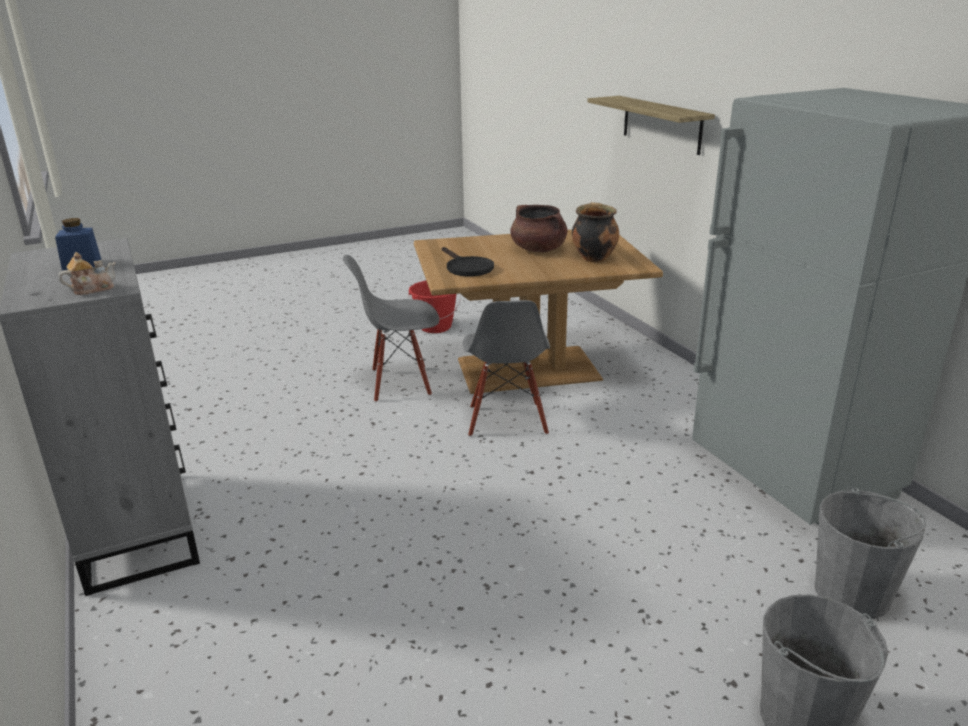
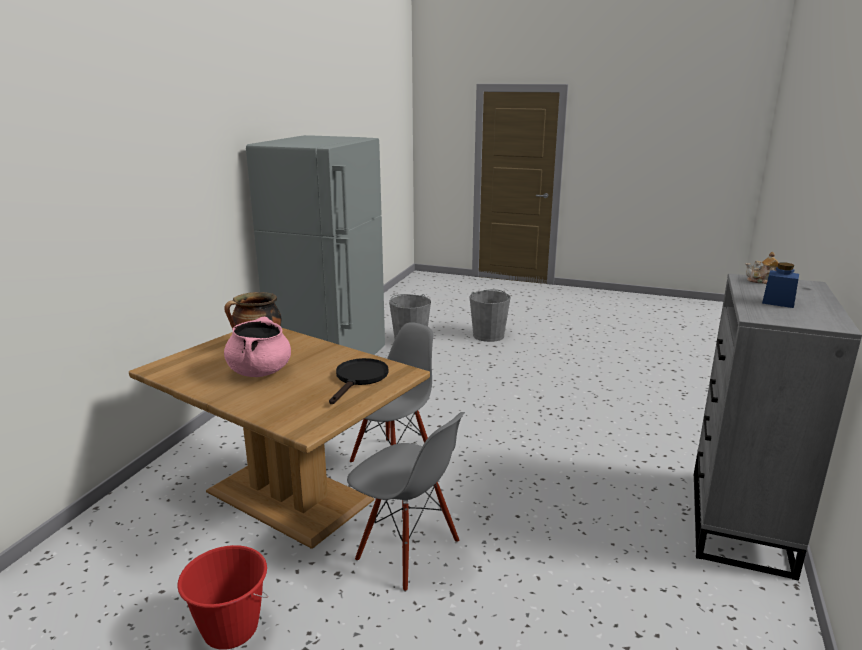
camera: 135 degrees left, 5 degrees down
(539, 249) = (260, 371): brown cooking pot -> pink cooking pot
(661, 124) = (93, 238): shelf -> none

